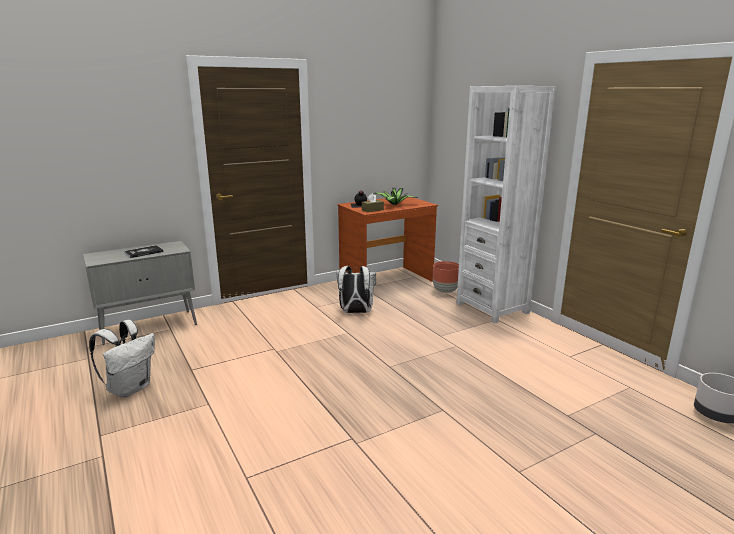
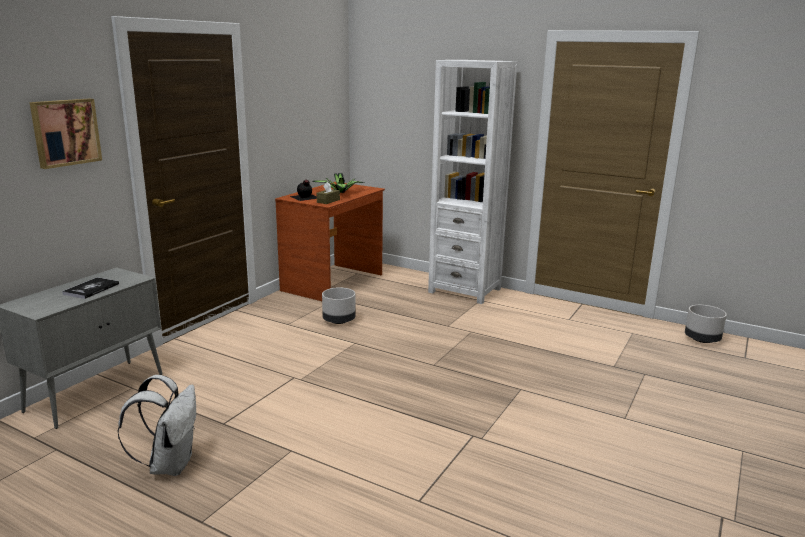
camera: 30 degrees left, 0 degrees up
(142, 139) = (65, 132): none -> picture
(355, 312) = (339, 321): white backpack -> grey planter
(445, 291) = (405, 282): brown planter -> none

